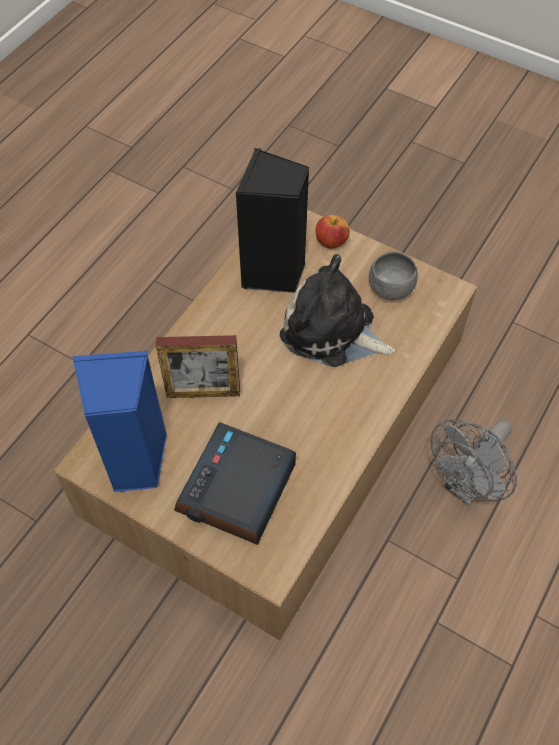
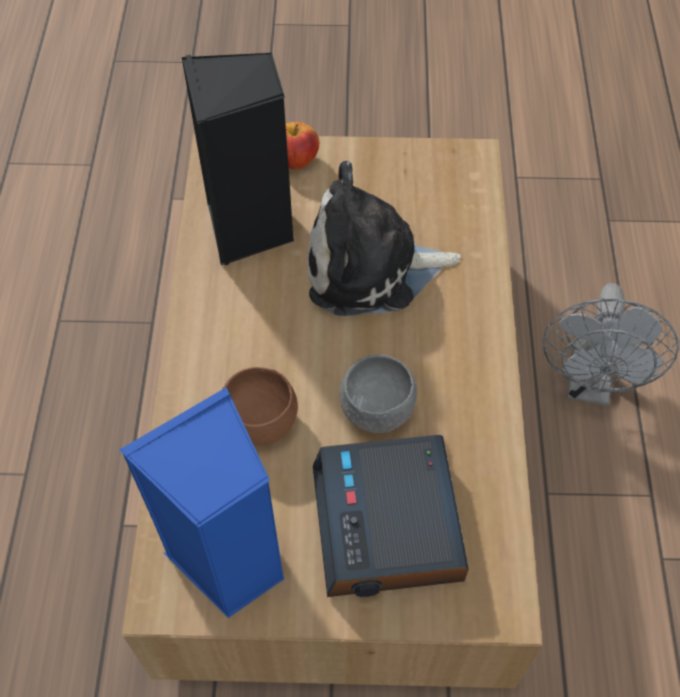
camera: 30 degrees left, 0 degrees up
(203, 392) = (261, 422): picture frame -> brown bowl
(390, 289) = (405, 185): grey bowl -> grey bowl (377, 410)

